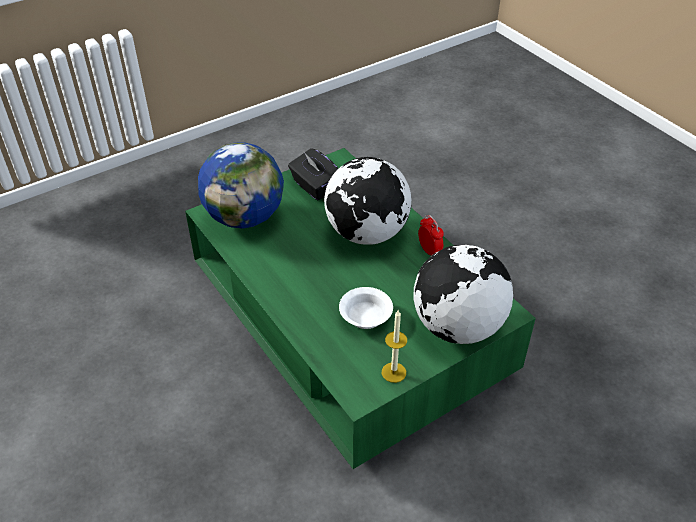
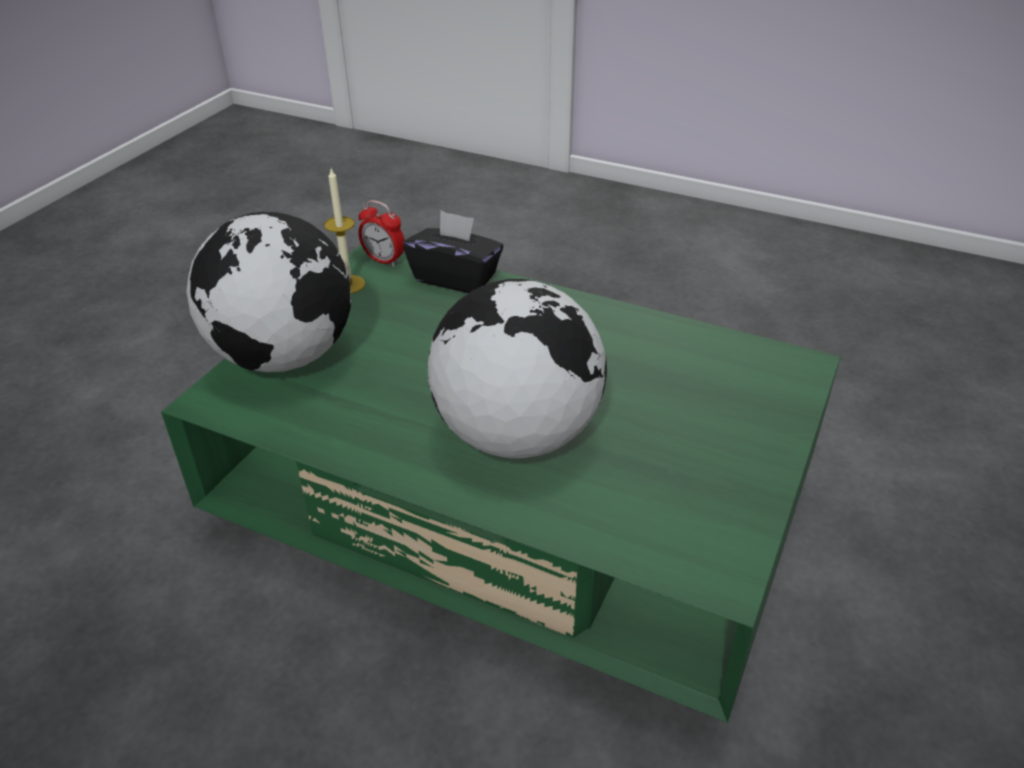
camera: 150 degrees right, 5 degrees down
(244, 217) = (739, 380): globe -> none
(314, 187) = (698, 487): black tissue box -> black tissue box (456, 278)
(364, 317) = (427, 323): white bowl -> none
(429, 251) = (385, 448): alarm clock -> alarm clock (384, 260)

